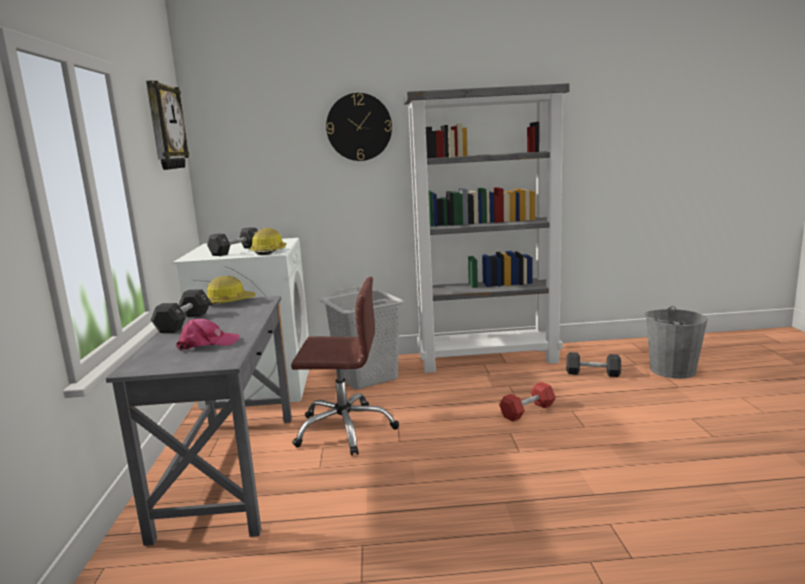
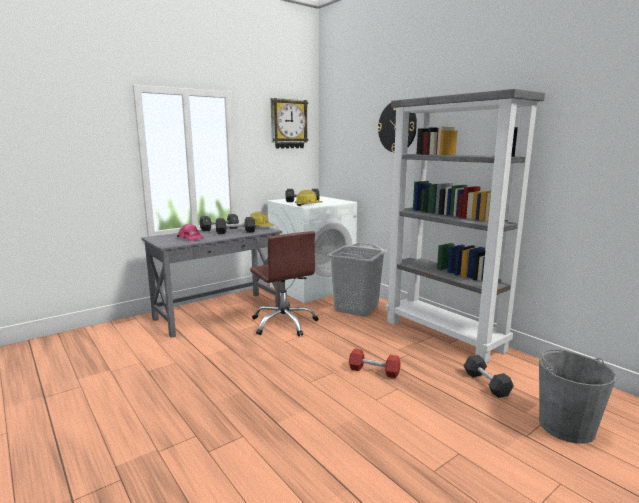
camera: 55 degrees right, 0 degrees up
(231, 316) = (235, 232): none -> black dumbbell

